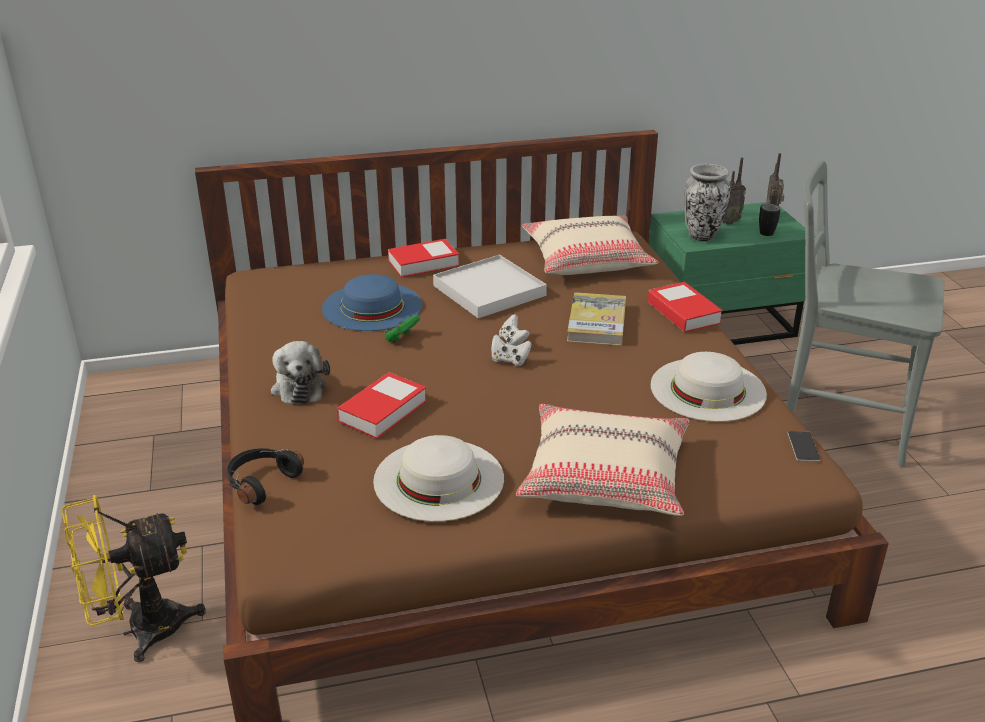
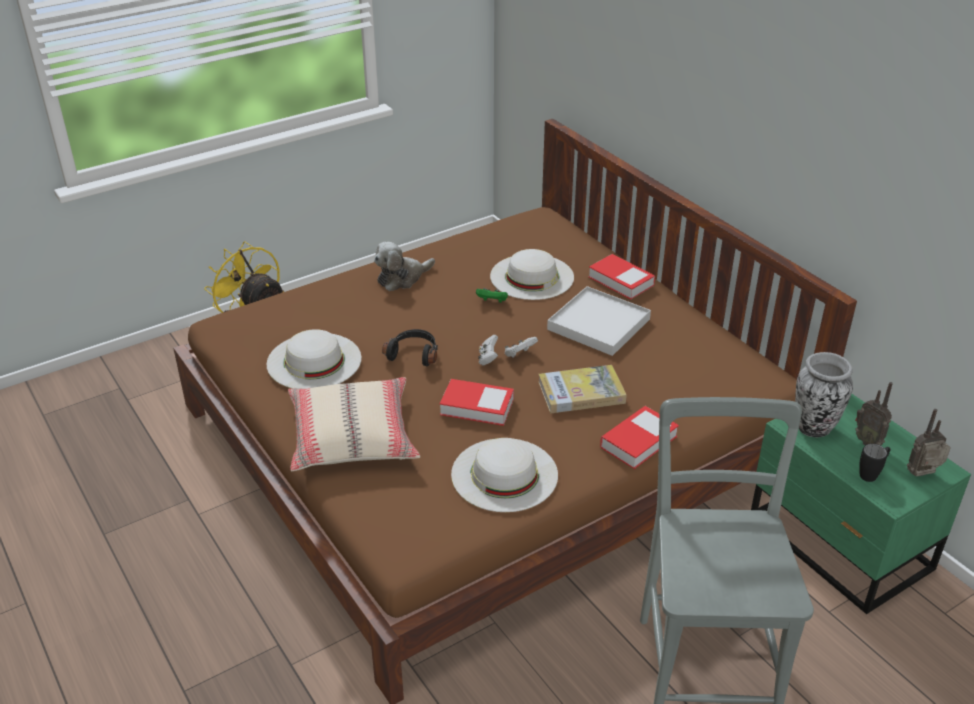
camera: 70 degrees right, 5 degrees up
(261, 482) = (288, 296): black headphones -> black headphones (414, 354)
(372, 306) = (532, 276): blue hat -> white hat
(382, 411) = (385, 318): book -> book (477, 407)
(587, 259) = (704, 365): beige pillow -> none
(803, 446) = (442, 544): phone -> none

